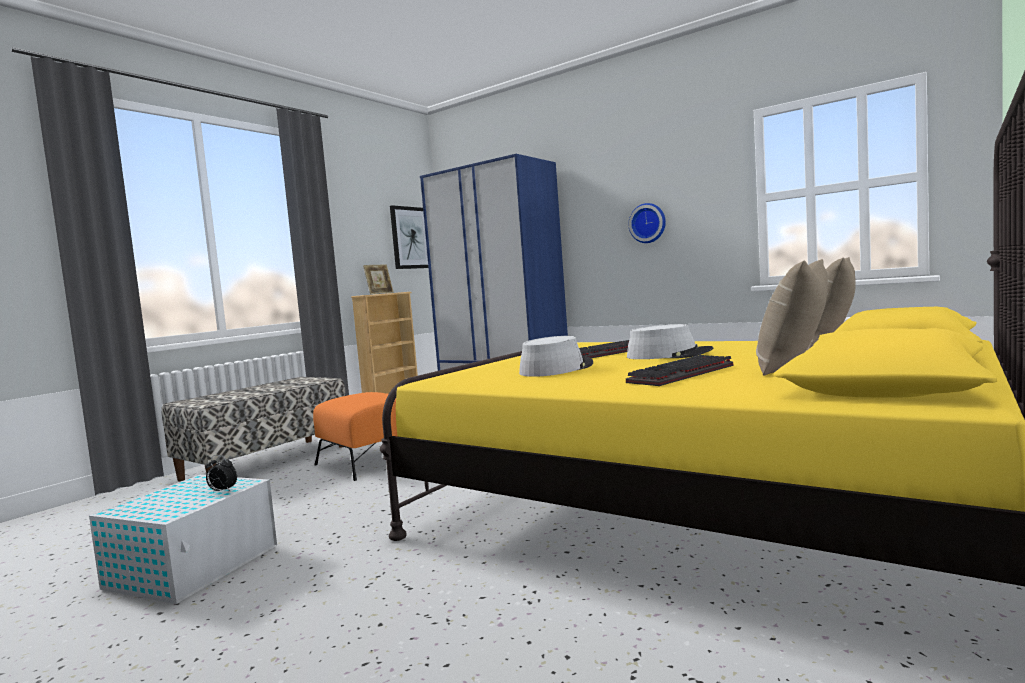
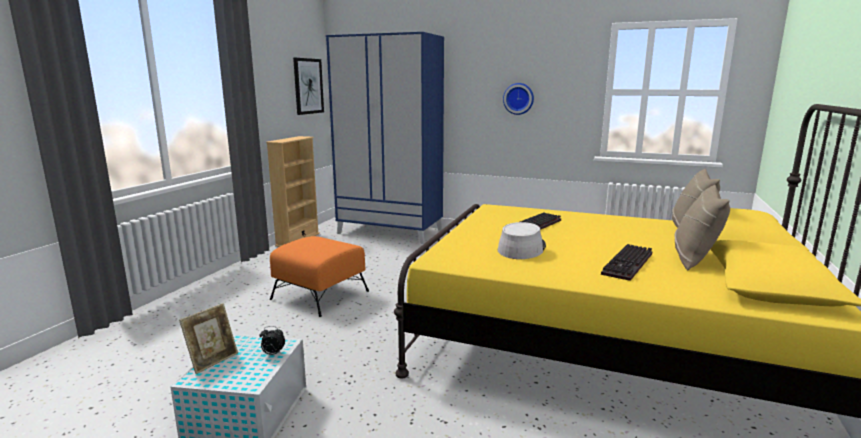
camera: 15 degrees left, 10 degrees up
(266, 462) = (220, 296): bench -> none
(380, 293) = (288, 138): picture frame -> picture frame (213, 360)
(669, 355) = (587, 233): grey hat -> none

